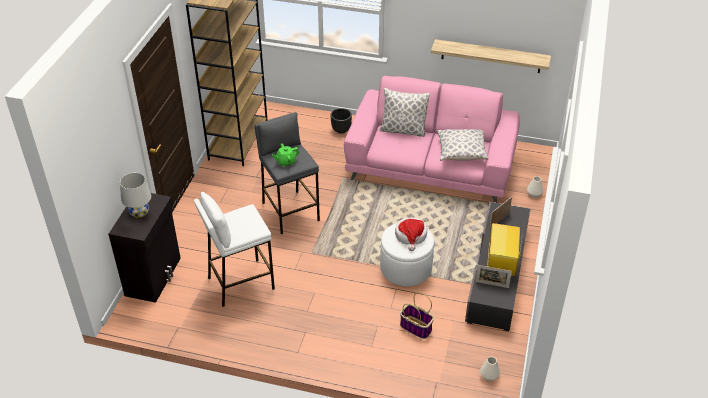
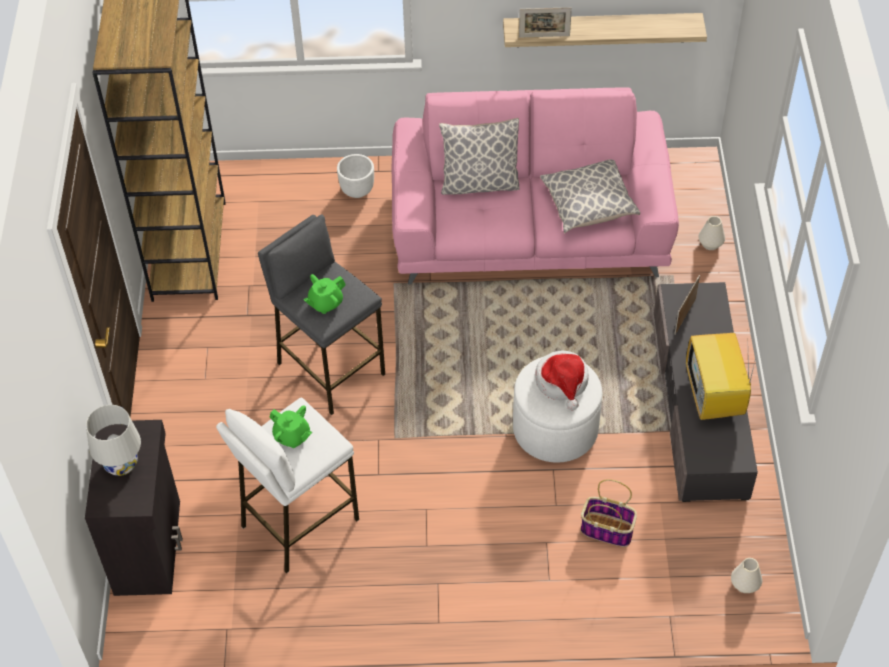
camera: 15 degrees left, 10 degrees up
(238, 221) = (292, 436): none -> green teapot
(341, 129) = (357, 190): black planter -> white planter
(492, 284) = (711, 435): picture frame -> picture frame (544, 36)

